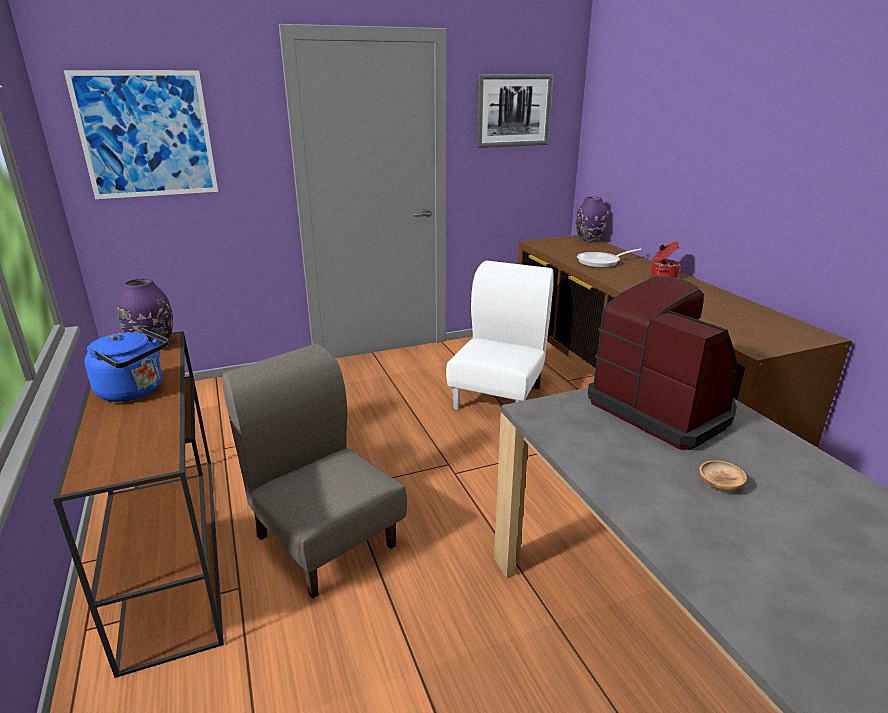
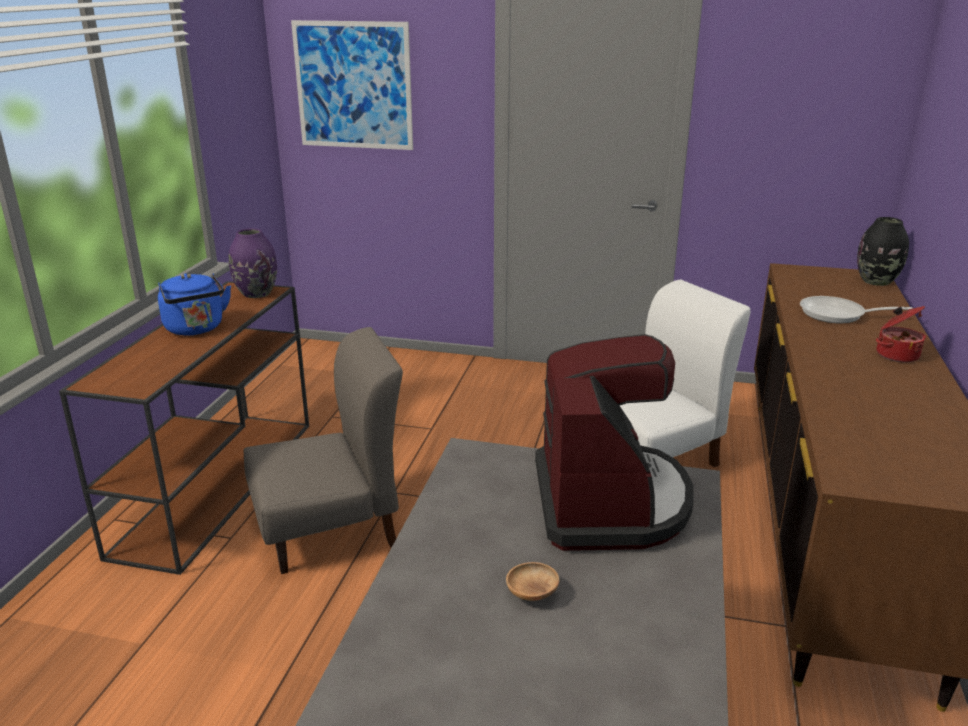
camera: 35 degrees right, 0 degrees up
(325, 540) = (329, 530): grey chair -> grey chair turned 75 degrees clockwise
(513, 110) = (799, 82): picture -> none
(589, 240) = (876, 281): purple vase -> black vase

